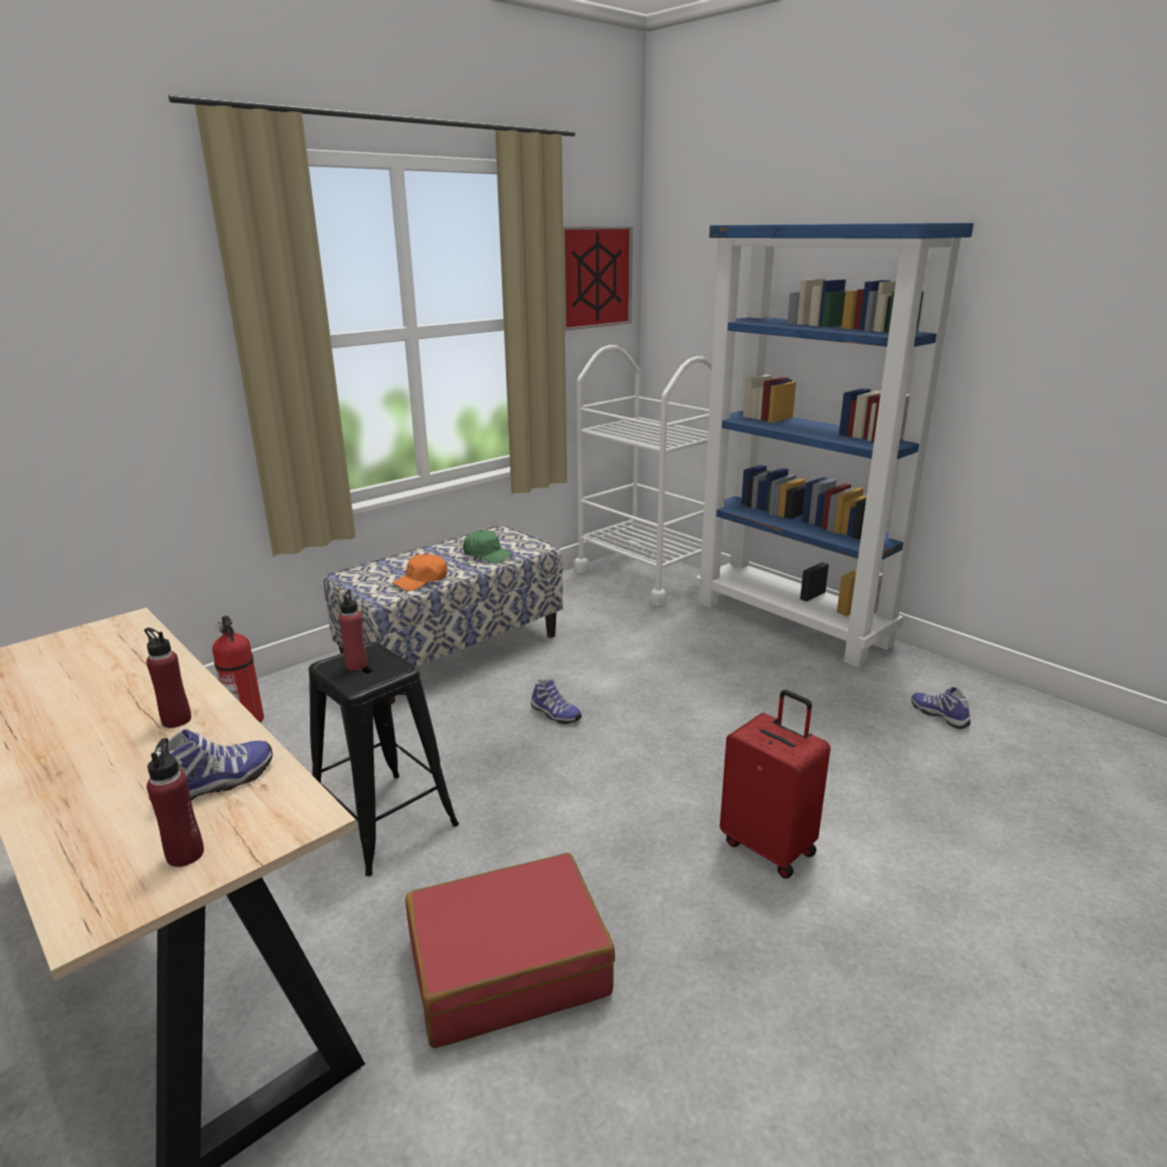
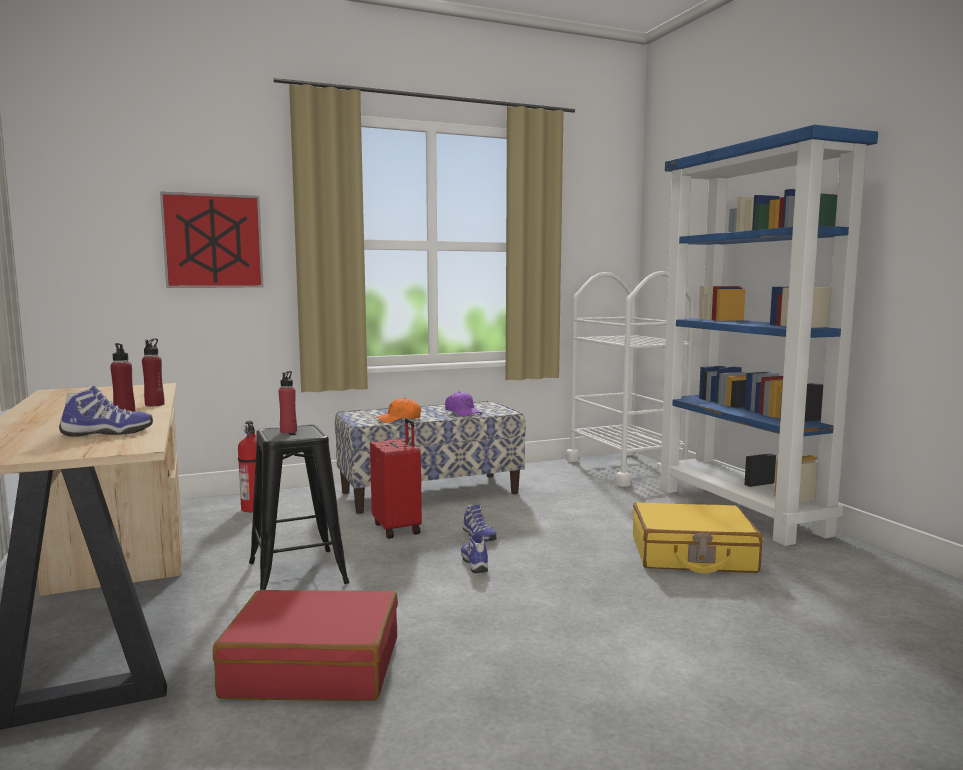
camera: 20 degrees right, 15 degrees down
(185, 854) = (50, 450): red bottle -> red bottle (155, 404)
(487, 555) = (462, 412): green cap -> purple cap
(595, 277) = (596, 219): picture -> picture (213, 241)
(769, 846) = (596, 642): red suitcase -> red suitcase (398, 528)
(785, 699) = (692, 555): none -> yellow suitcase
(940, 715) = (848, 588): shoe -> shoe (476, 563)

